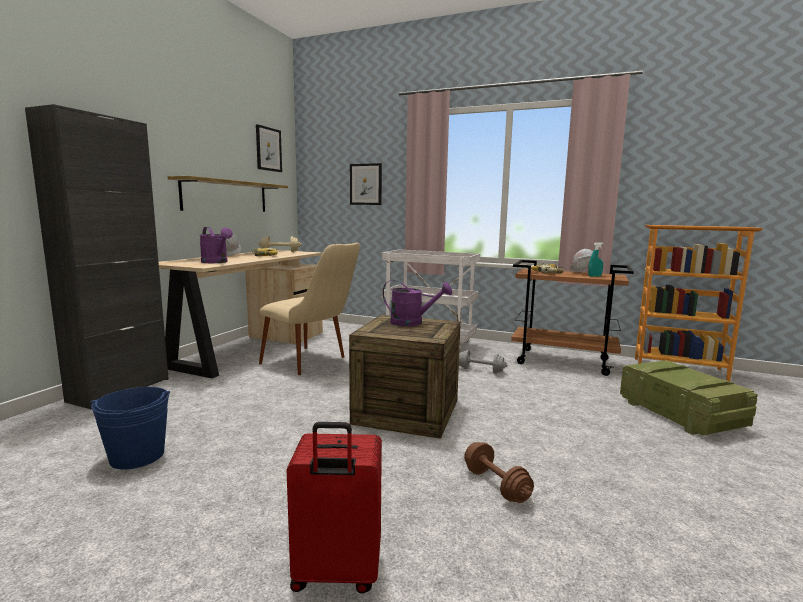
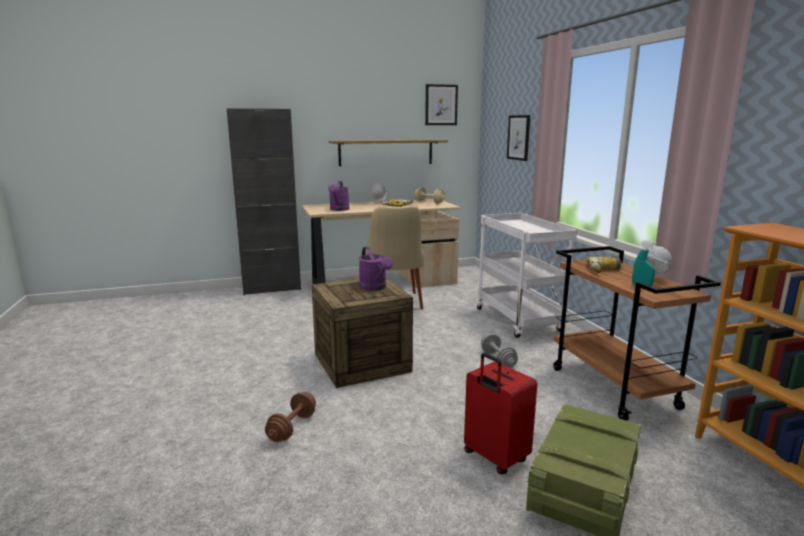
camera: 50 degrees right, 5 degrees up
(137, 456) = (212, 326): blue bucket -> none
(336, 574) = (157, 412): red suitcase -> red suitcase (494, 458)

